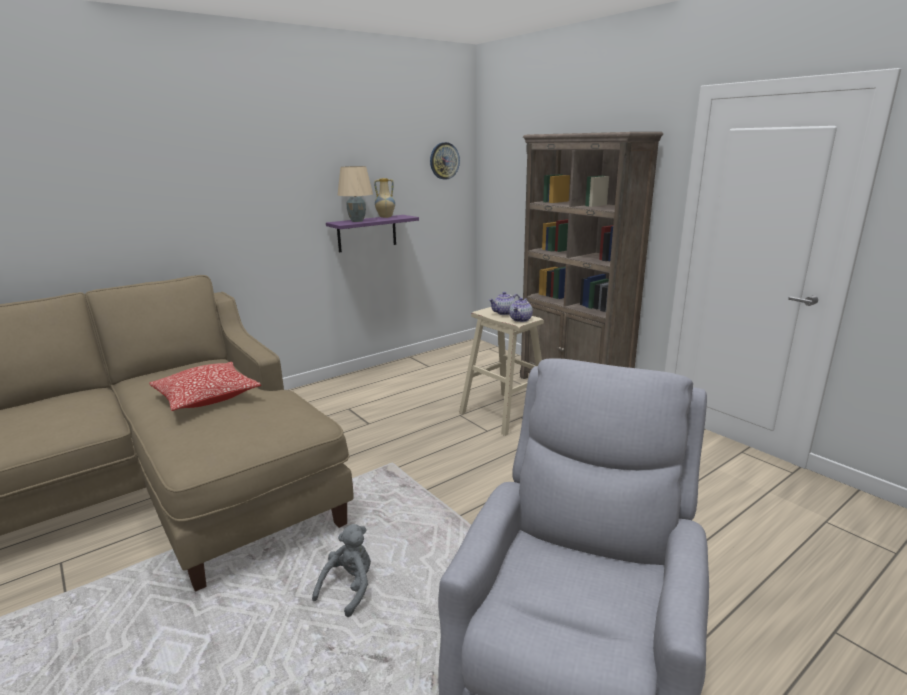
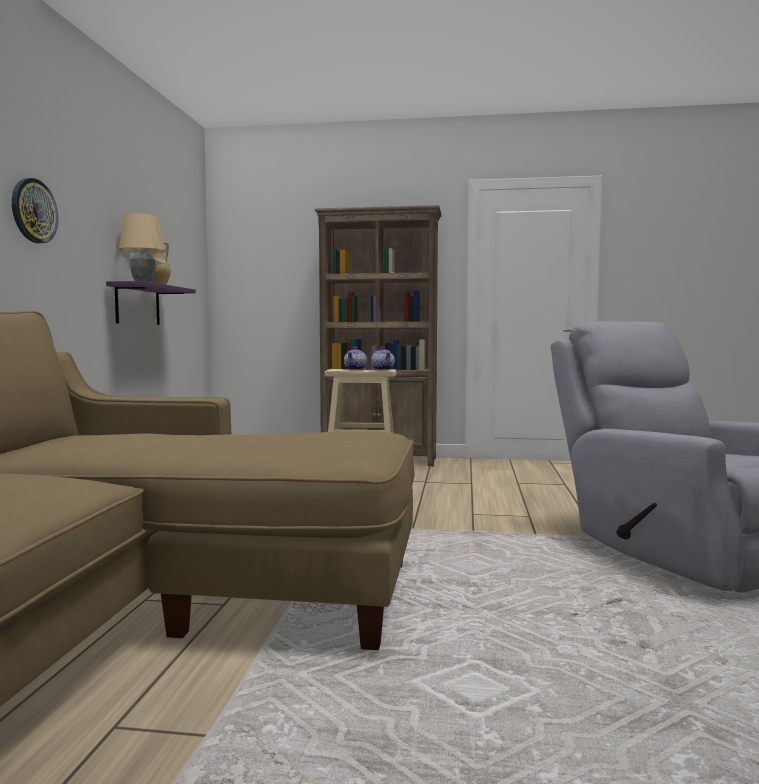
camera: 45 degrees left, 15 degrees down
(207, 398) = (206, 437): pillow -> none
(349, 588) = (501, 588): grey plush toy -> none
(444, 161) = (189, 238): wall clock -> wall clock (33, 211)

